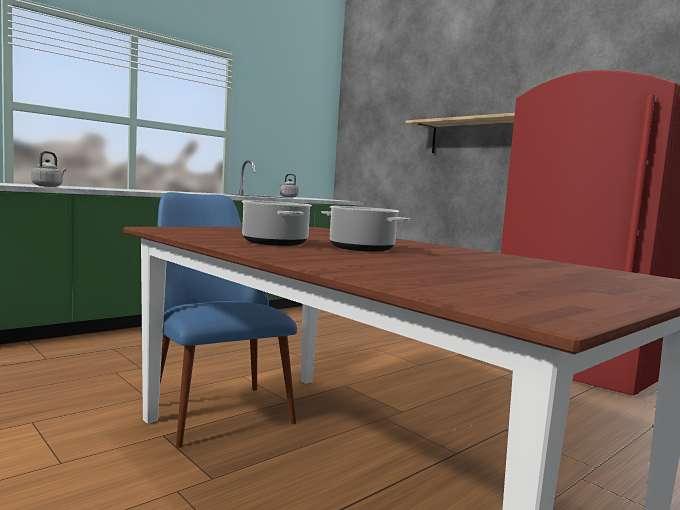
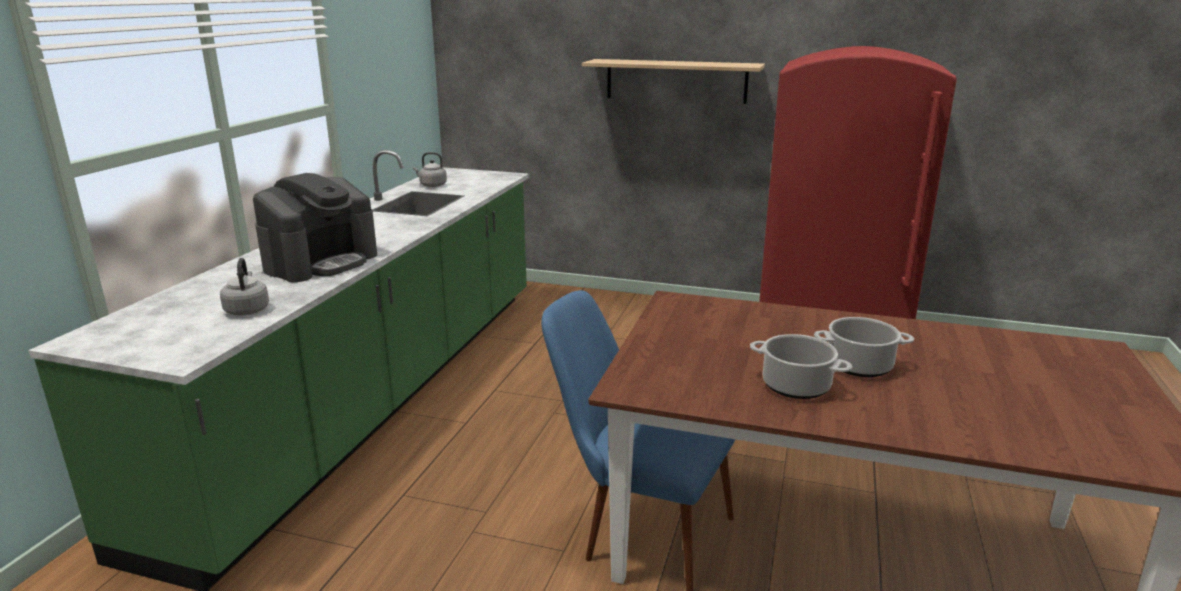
camera: 30 degrees left, 15 degrees up
(136, 190) = (321, 262): none -> coffee machine

